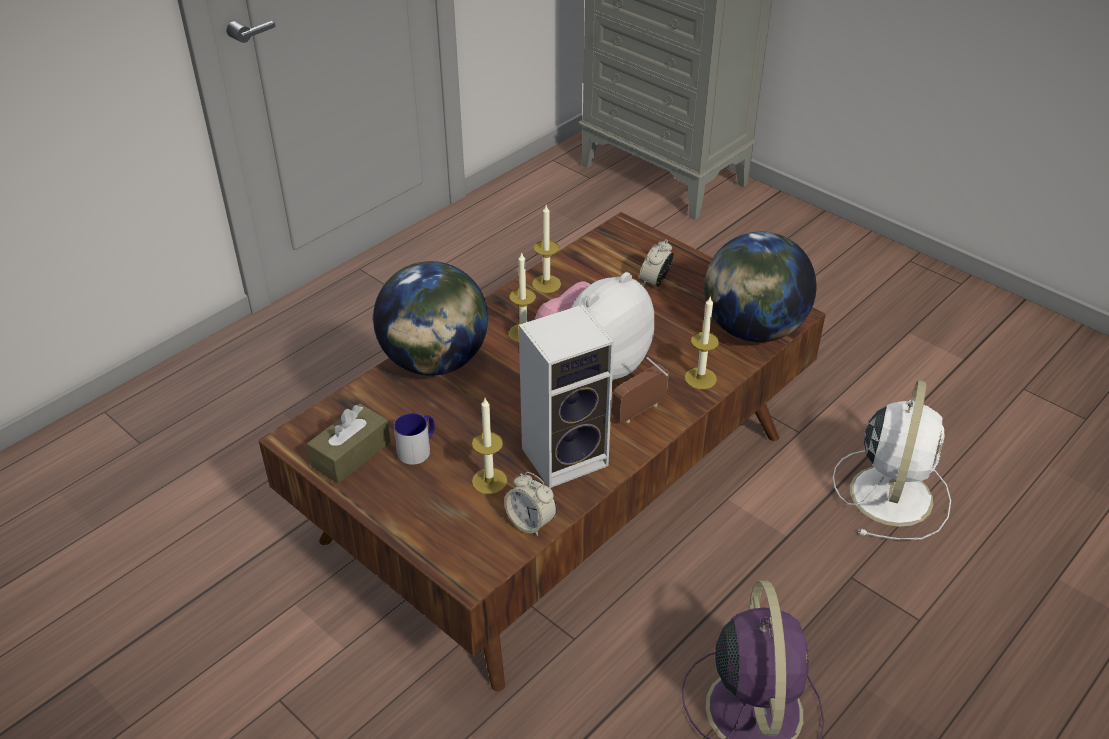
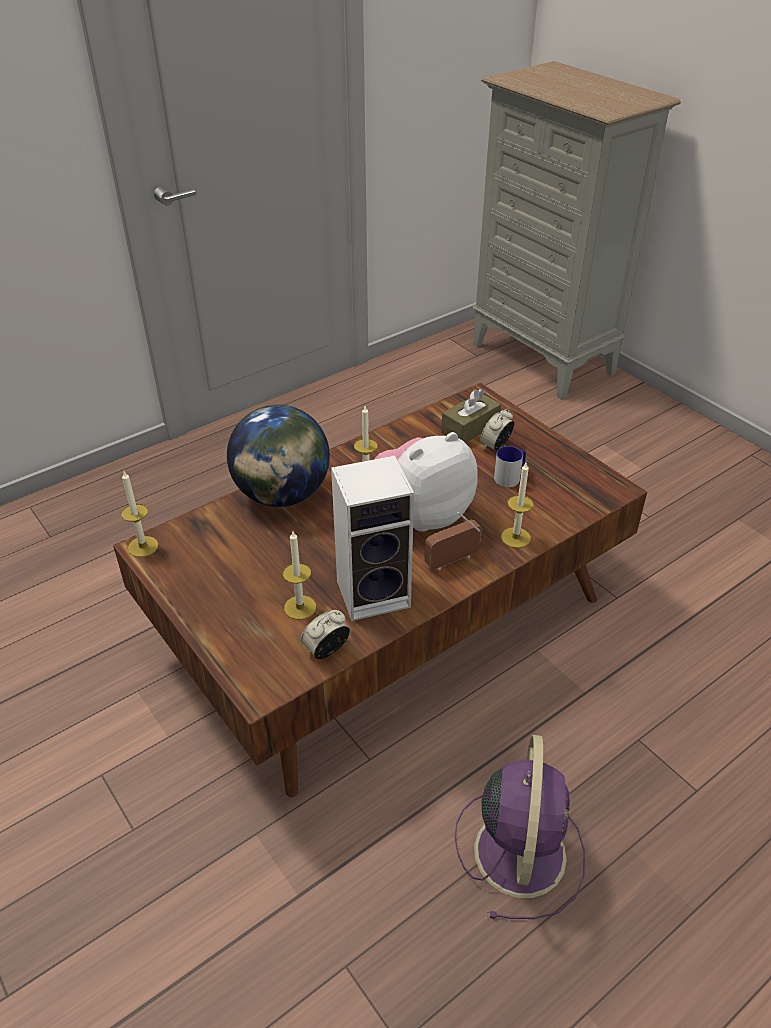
camera: 10 degrees right, 0 degrees up
(351, 454) = (187, 567): brown tissue box -> brown tissue box (470, 428)
(418, 449) = (246, 570): mug -> mug (510, 477)
(530, 522) = (326, 650): alarm clock -> alarm clock turned 90 degrees clockwise
(546, 284) = (398, 438): candle -> candle (143, 546)
(752, 329) = (575, 499): globe -> none
(891, 493) = (693, 665): white fan -> none

